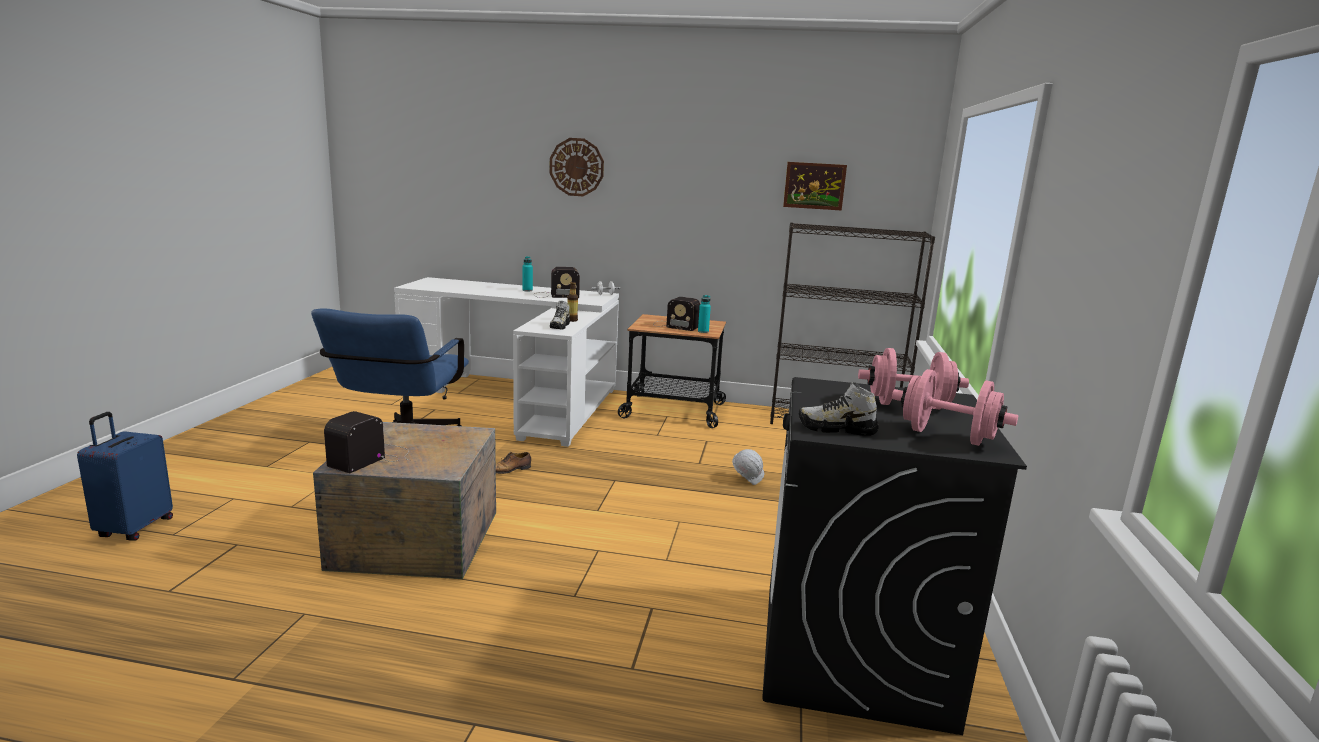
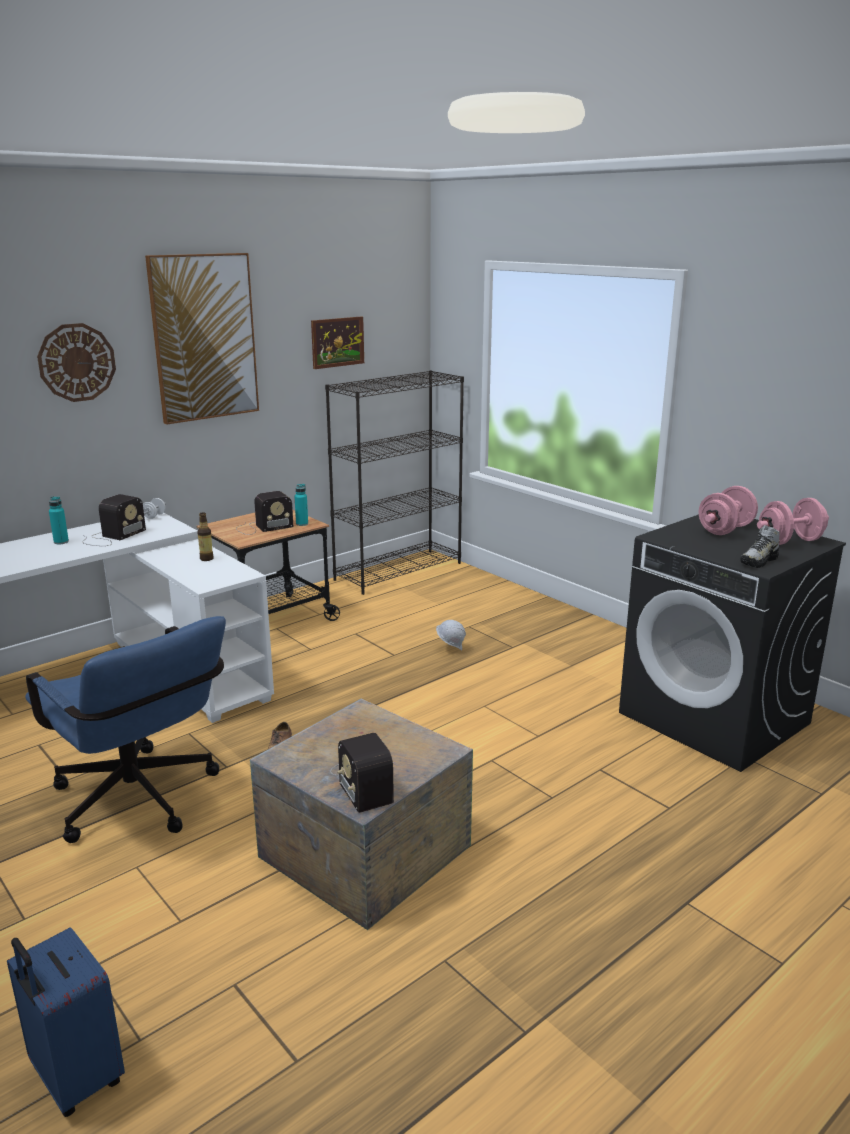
camera: 50 degrees left, 5 degrees up
(560, 326) = (221, 570): shoe -> none
(680, 163) = (204, 337): none -> picture

